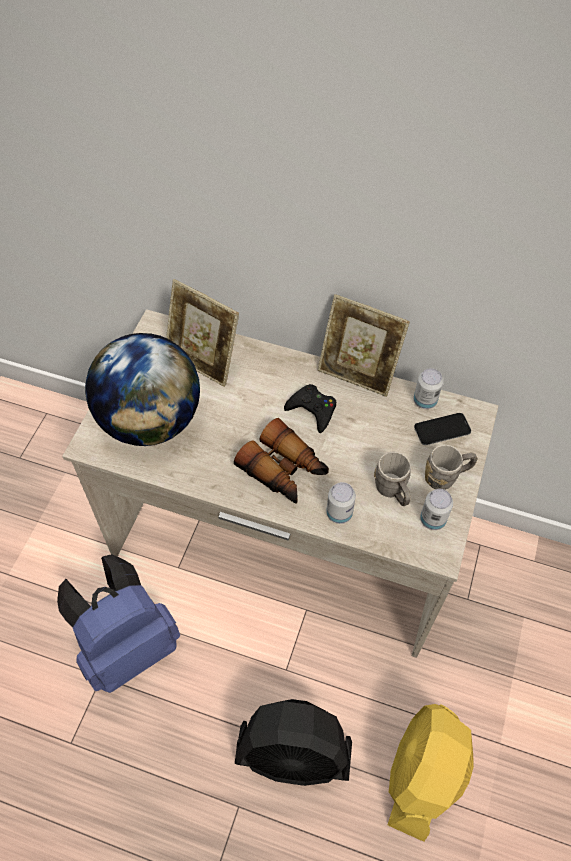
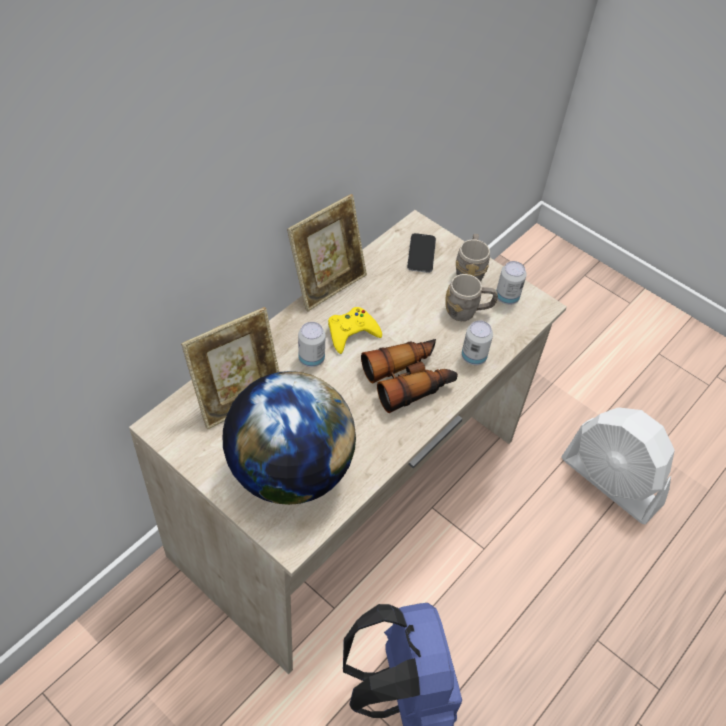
camera: 70 degrees left, 5 degrees down
(294, 753) = (564, 573): black fan -> none
(312, 410) = (351, 333): black game controller -> yellow game controller
(422, 775) = (611, 482): yellow fan -> white fan
(424, 401) = (385, 252): can -> can (311, 359)

